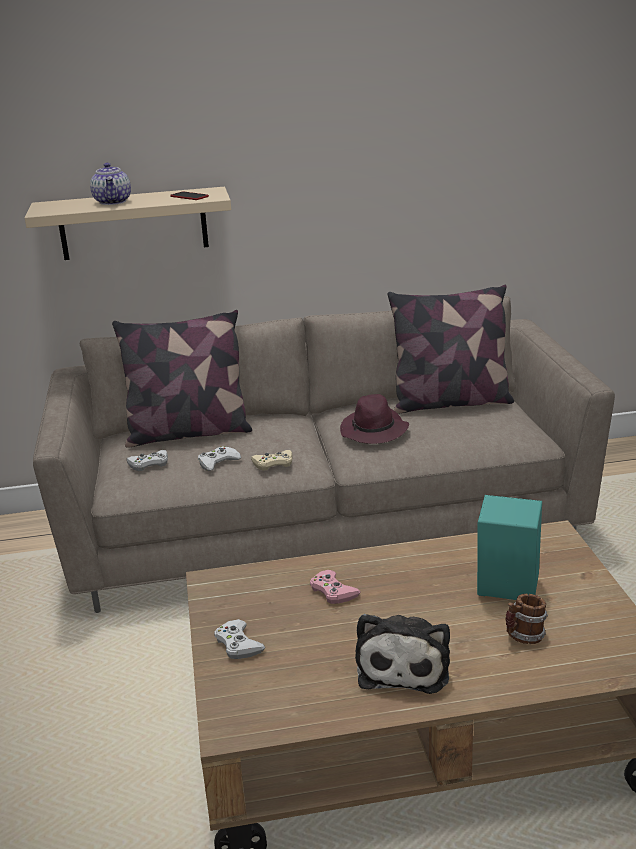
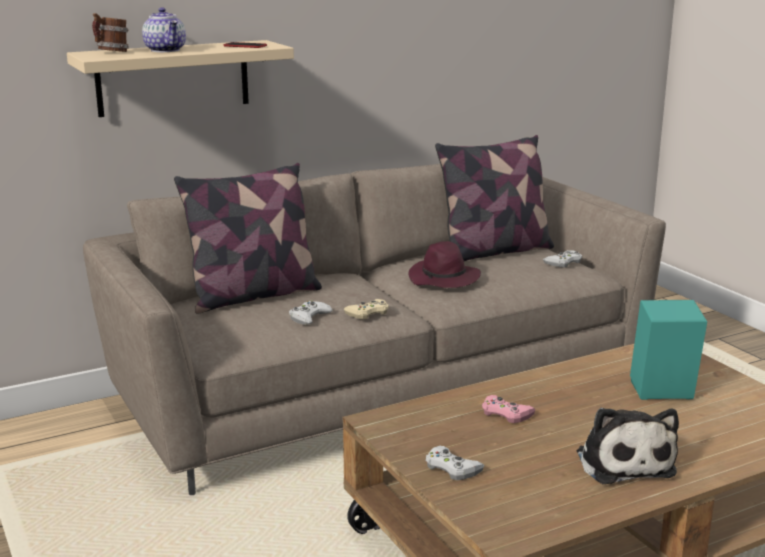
camera: 20 degrees left, 5 degrees down
(149, 464) = (235, 325): white game controller -> white game controller (563, 262)
(524, 637) = (707, 425): mug -> mug (112, 52)

